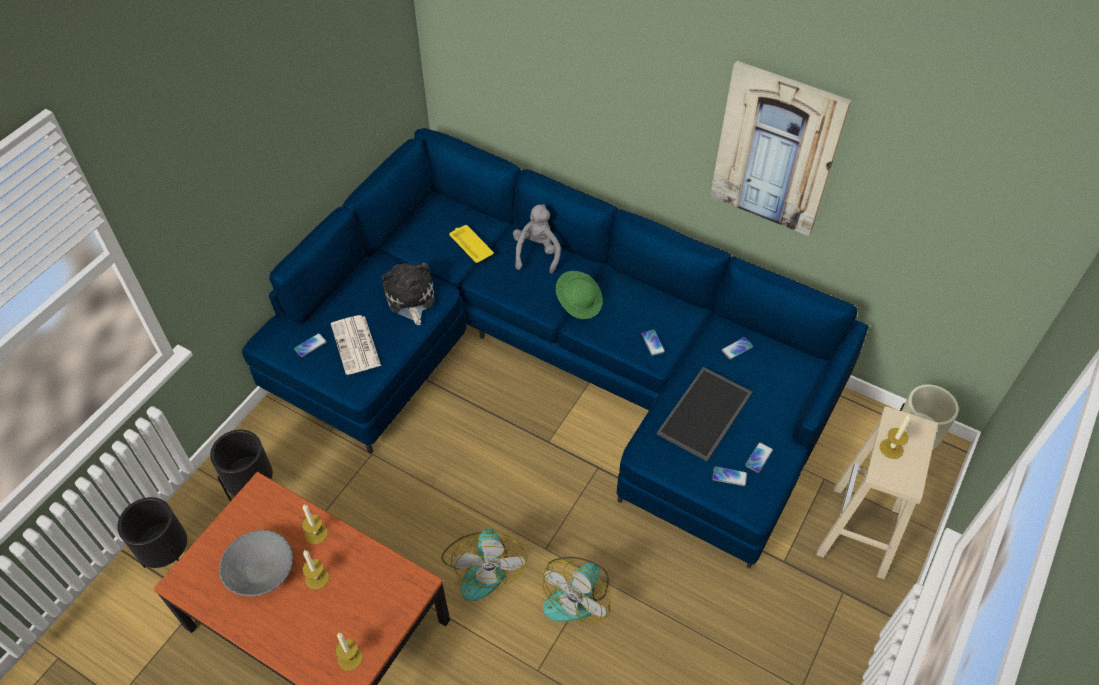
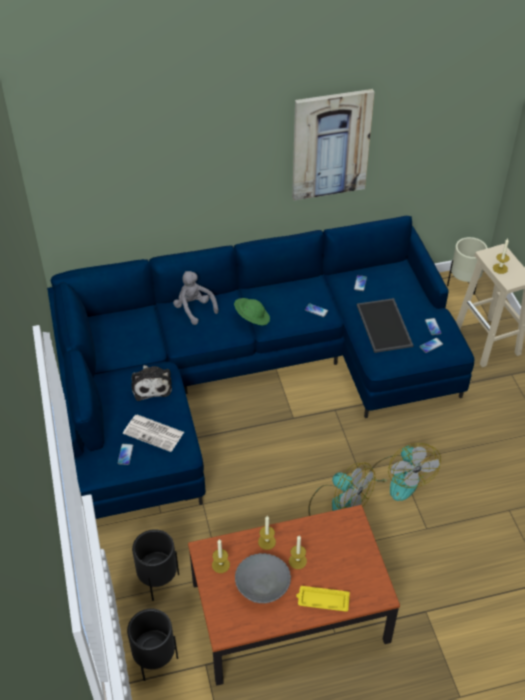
camera: 45 degrees left, 5 degrees down
(350, 658) = (366, 579): candle -> candle (220, 565)
(410, 299) = (151, 385): plush toy -> plush toy turned 135 degrees counterclockwise
(470, 246) = (149, 331): yellow tray -> yellow tray (322, 600)

